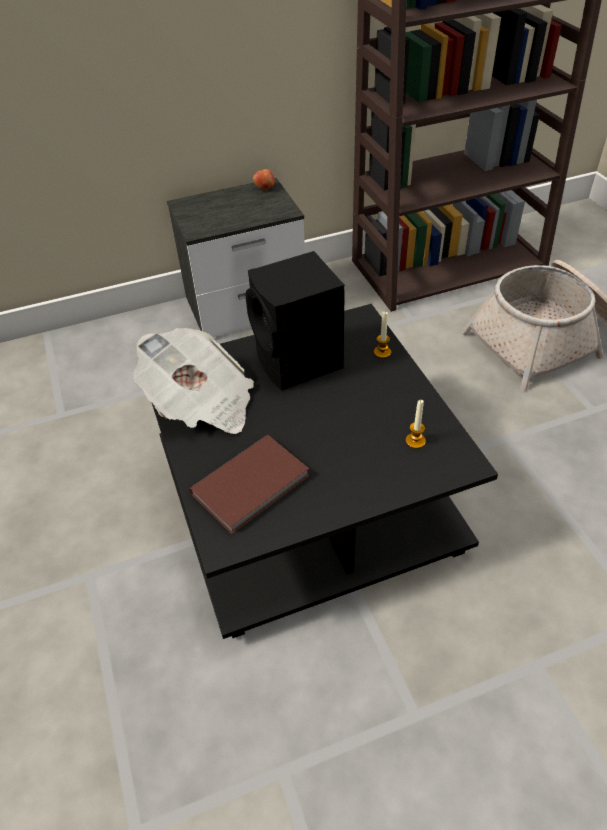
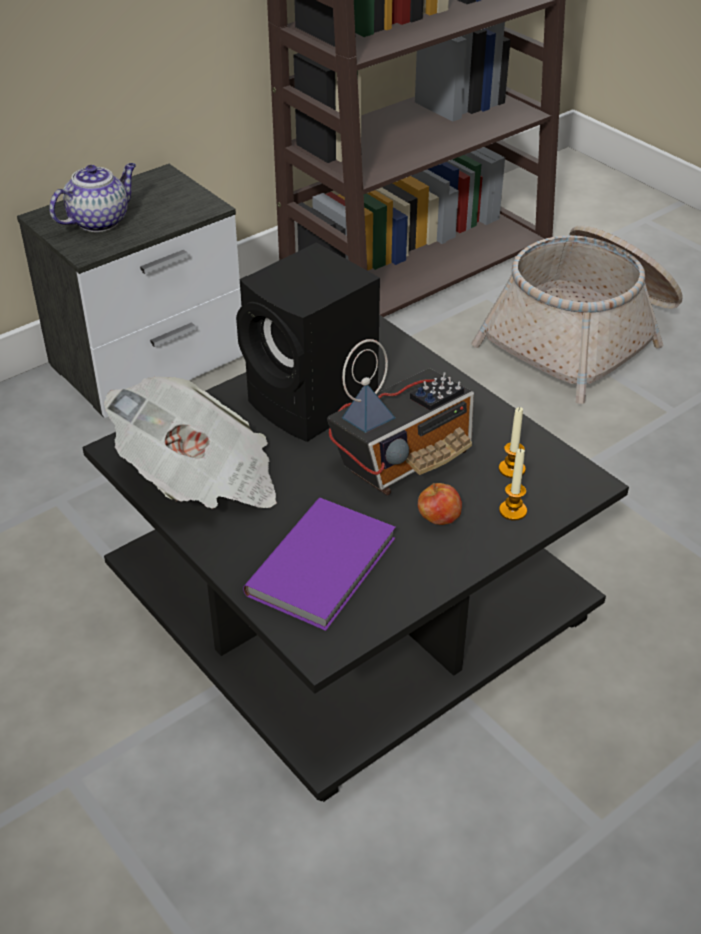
camera: 20 degrees left, 5 degrees down
(214, 211) = (99, 221): none -> teapot
(253, 485) = (326, 566): brown book -> purple book
(264, 189) = (159, 180): apple -> apple (438, 520)
(342, 418) = (405, 461): none -> radio
(382, 352) = (419, 370): candle -> candle (513, 511)

